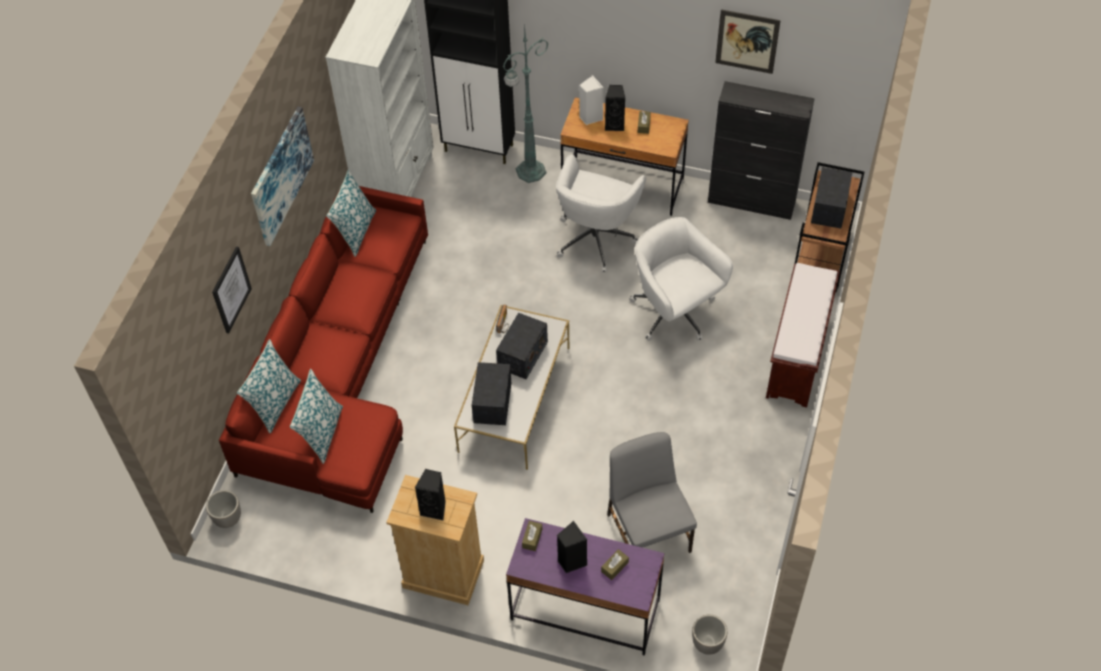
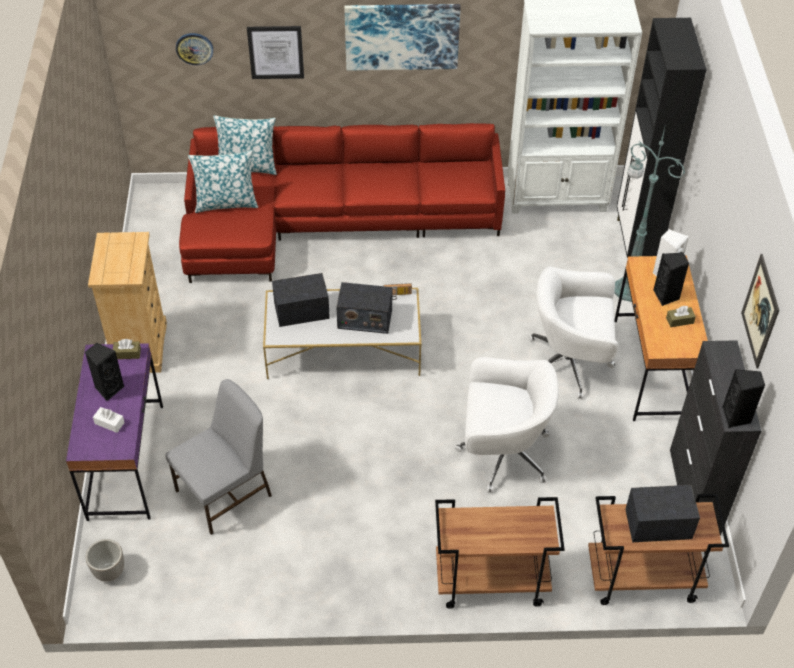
camera: 70 degrees right, 5 degrees down
(192, 357) = (194, 48): none -> wall clock
(228, 519) = (158, 195): planter -> none
(355, 231) = (453, 162): pillow -> none
(435, 509) = (117, 260): black speaker -> black speaker (736, 417)
(614, 567) = (109, 423): brown tissue box -> white tissue box
(674, 313) = (502, 453): white office chair -> white office chair turned 60 degrees clockwise
(797, 358) = (490, 582): brown bench -> brown cart

